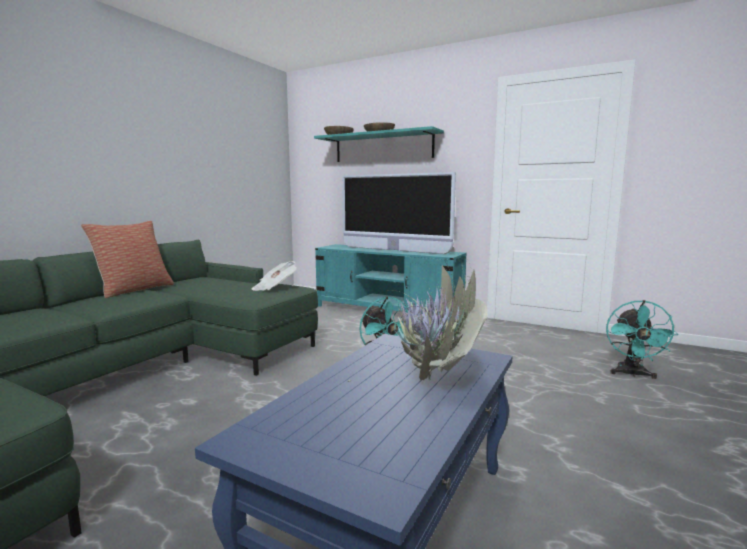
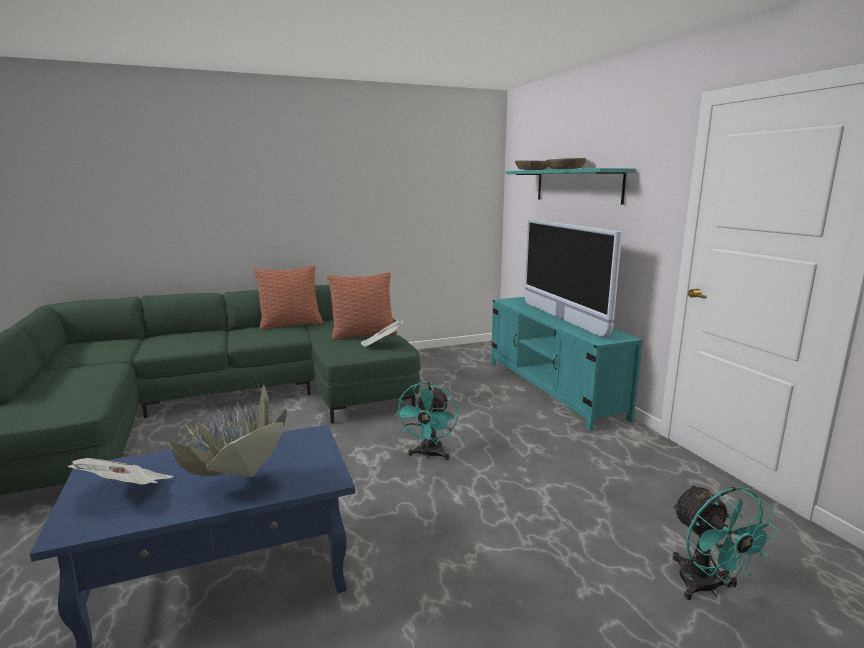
camera: 40 degrees right, 5 degrees up
(237, 285) = (363, 334): none -> pillow
(341, 434) = (126, 490): none -> newspaper
(632, 374) = (707, 588): turquoise fan -> turquoise fan turned 75 degrees counterclockwise

